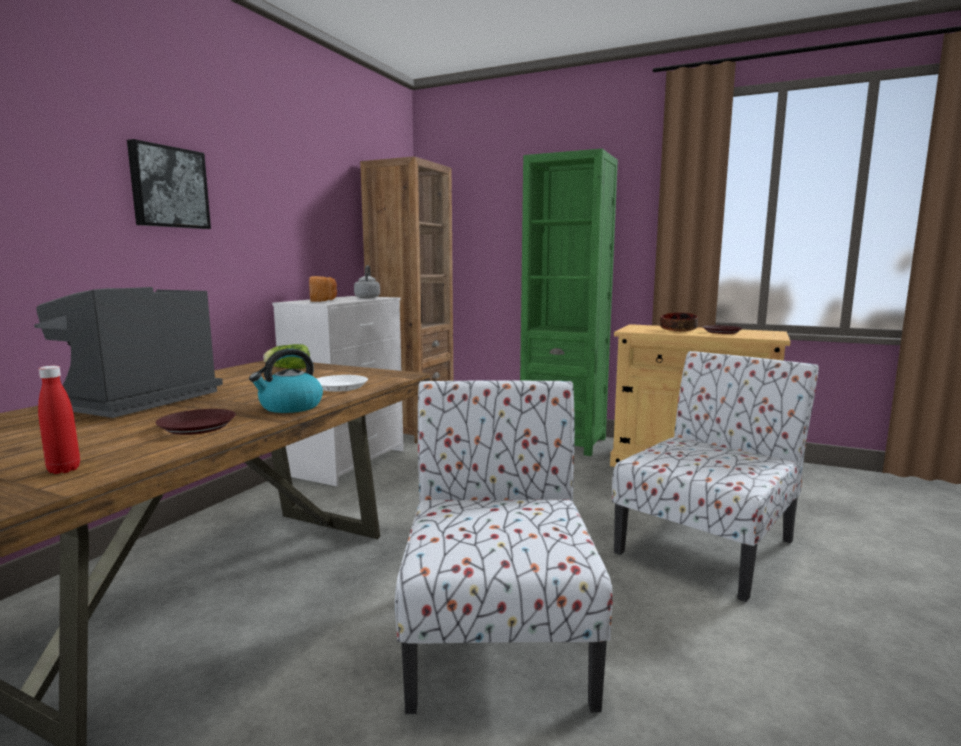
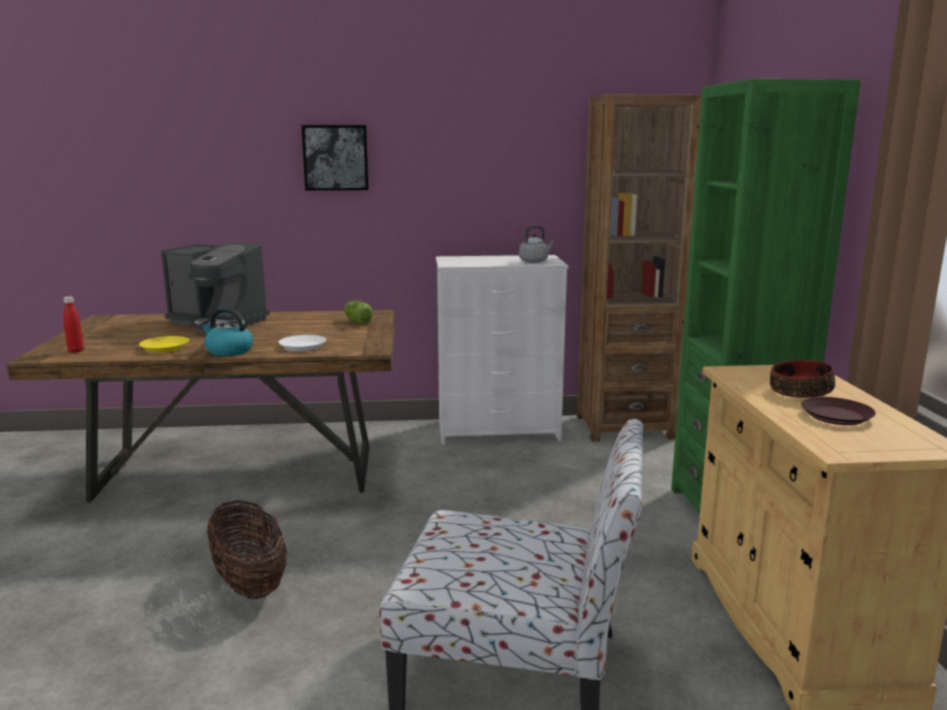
camera: 60 degrees right, 5 degrees up
(135, 401) = (218, 323): coffee machine -> coffee machine turned 150 degrees counterclockwise
(197, 427) = (164, 348): brown plate -> yellow plate
(324, 300) = (475, 260): bread -> none
(498, 634) = (250, 583): chair -> basket

